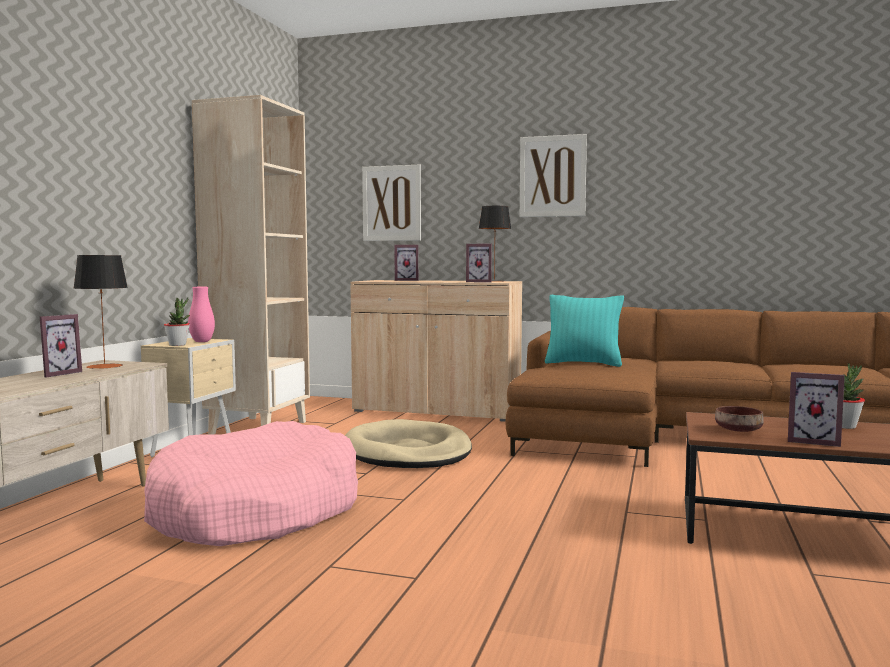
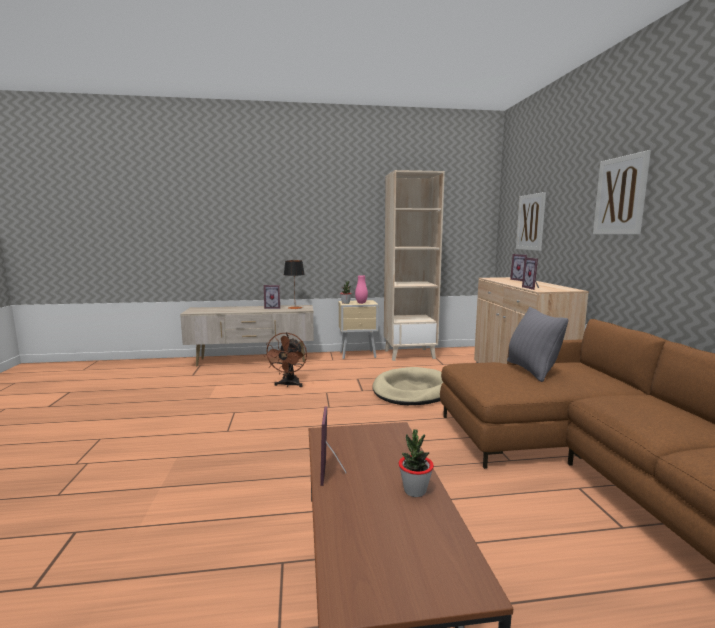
camera: 65 degrees right, 5 degrees up
(256, 511) = (289, 385): pink dog bed -> brown fan
(494, 281) = (556, 288): table lamp -> none
(583, 363) = (531, 370): turquoise pillow -> grey pillow
(739, 431) = (349, 443): brown bowl -> none

